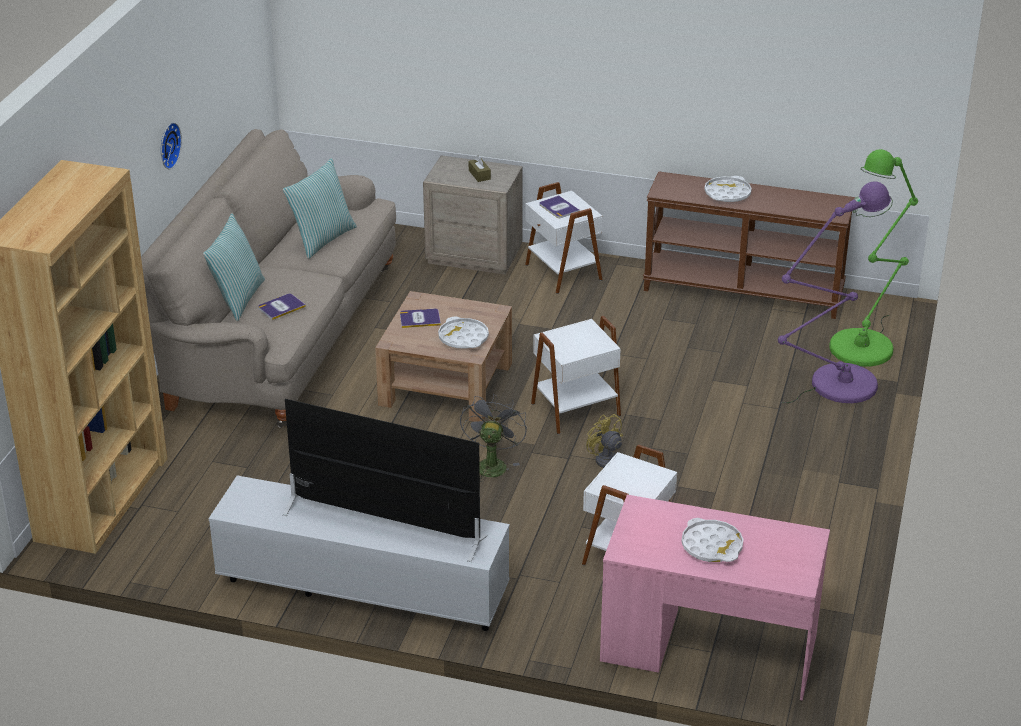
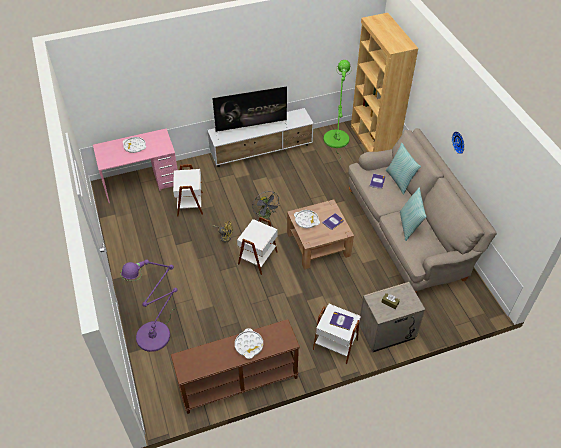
camera: 145 degrees right, 15 degrees up
(865, 344) = (155, 373): green floor lamp -> green floor lamp (336, 142)

